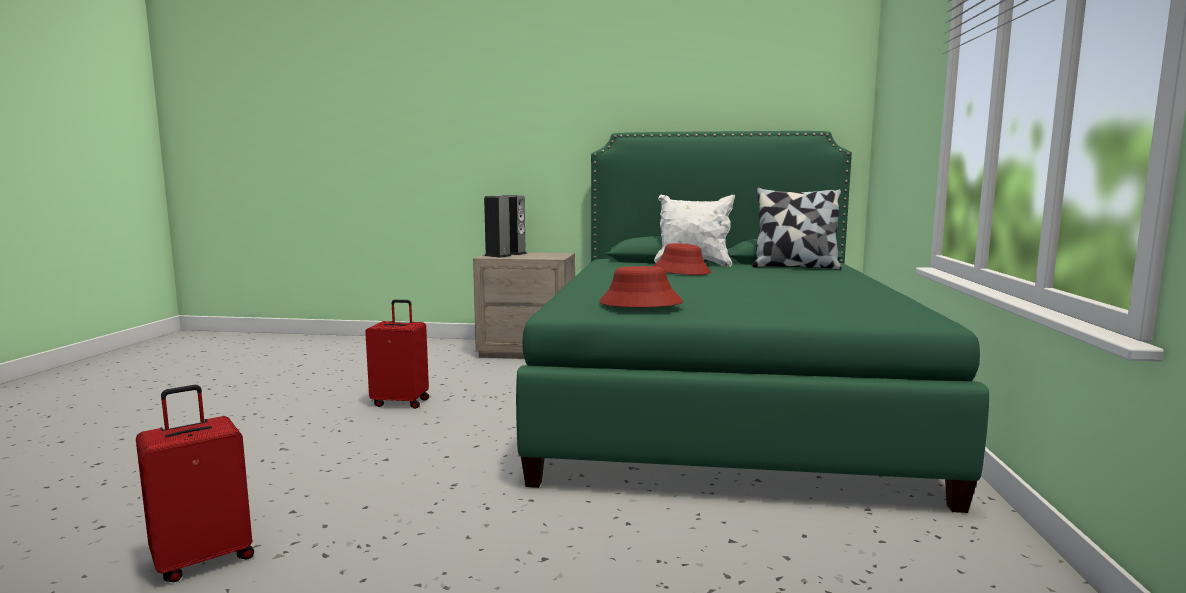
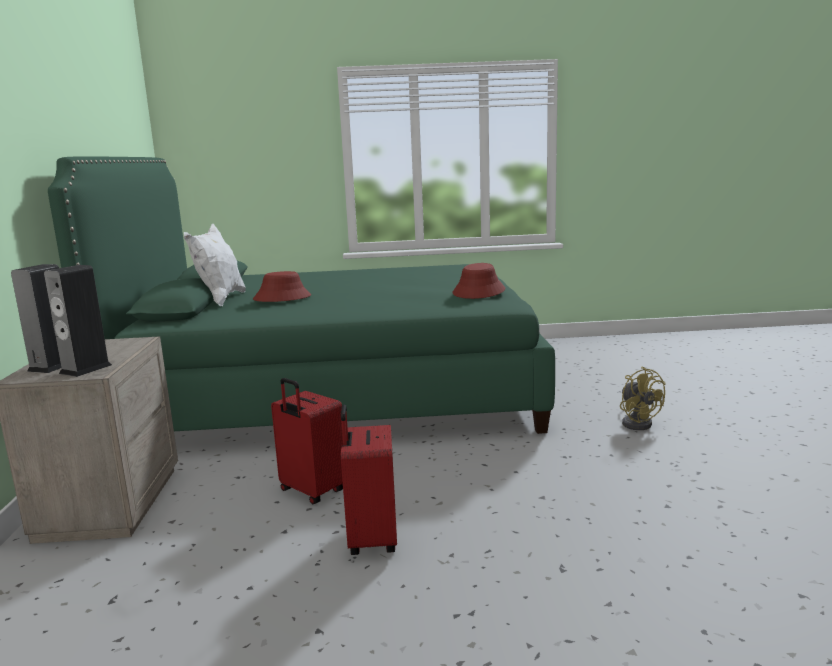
camera: 100 degrees left, 5 degrees up
(203, 559) = (759, 514): red suitcase -> red suitcase (311, 492)
(509, 560) = (637, 422): none -> yellow fan
(795, 267) = (250, 281): pillow -> none

